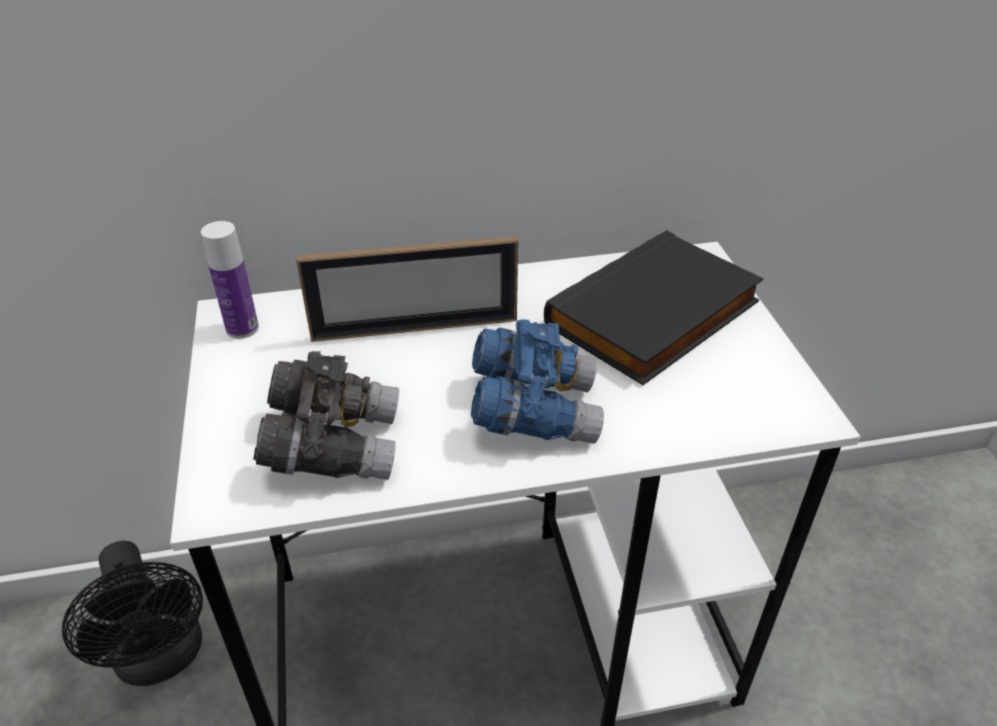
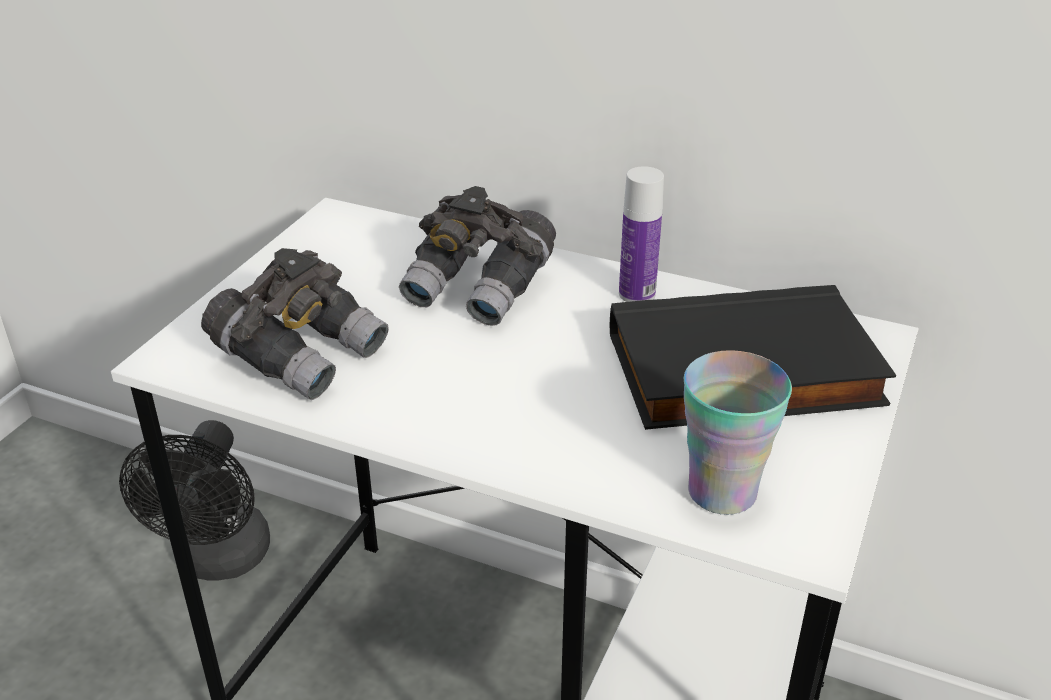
camera: 35 degrees right, 5 degrees down
(242, 328) = (334, 232): bottle -> bottle (637, 294)
(415, 328) = (480, 288): picture frame -> grey binoculars
(533, 411) = (506, 404): blue binoculars -> none
(731, 406) = (722, 492): none -> cup

